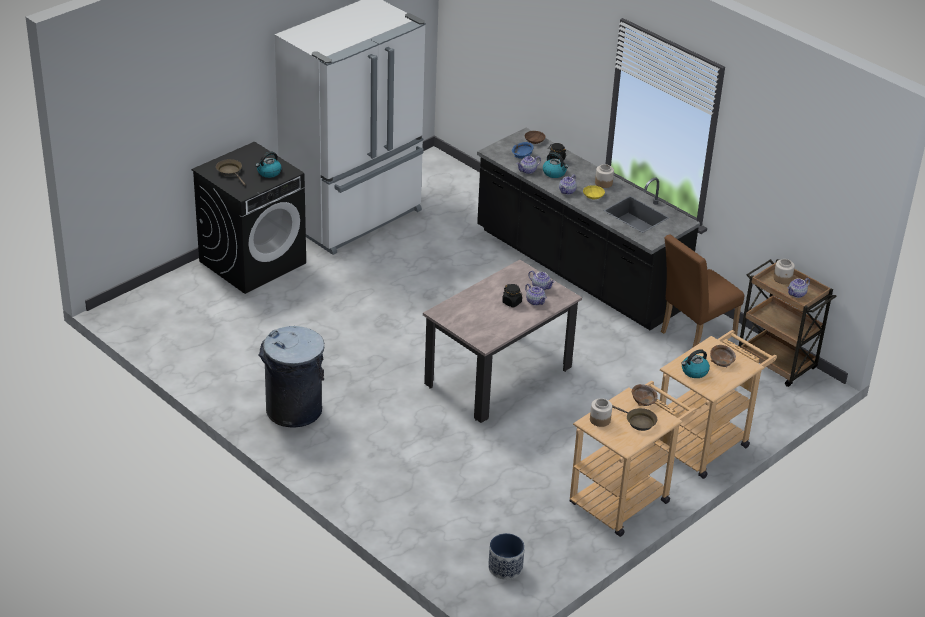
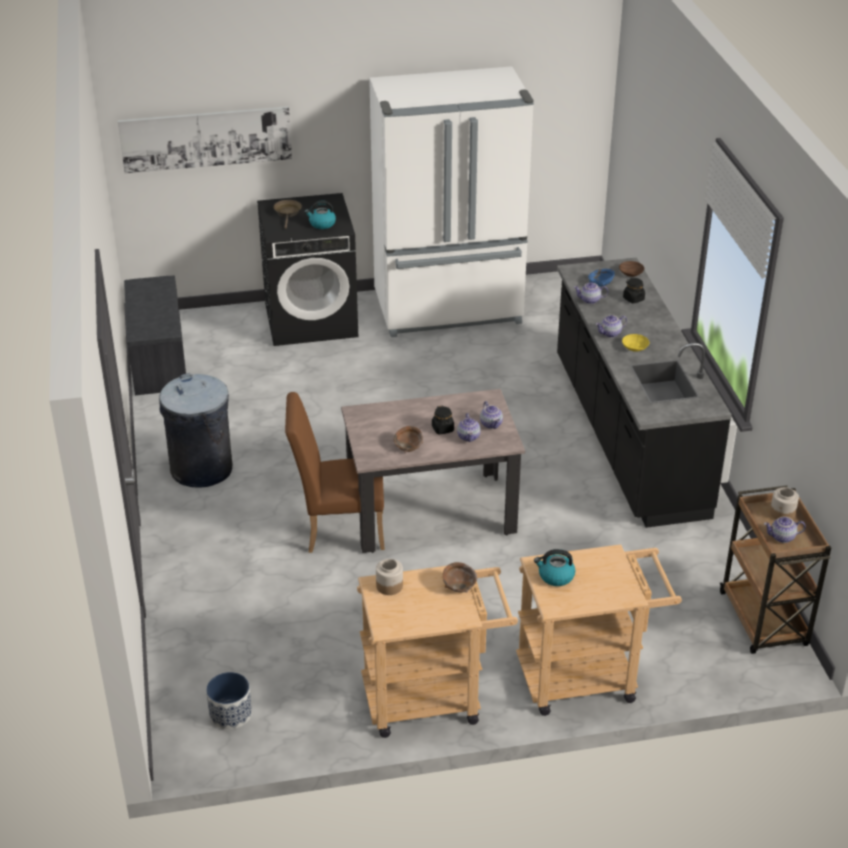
camera: 35 degrees right, 0 degrees up
(151, 125) = (206, 139): none -> picture
(159, 338) = (157, 360): none -> grey bench
(554, 173) = (617, 311): kettle -> none
(603, 183) = (661, 338): jar -> none
(638, 422) = (429, 606): brown frying pan -> none
(693, 335) = (692, 552): brown chair -> brown chair (338, 530)
(721, 362) = (599, 578): brown bowl -> brown bowl (408, 446)

